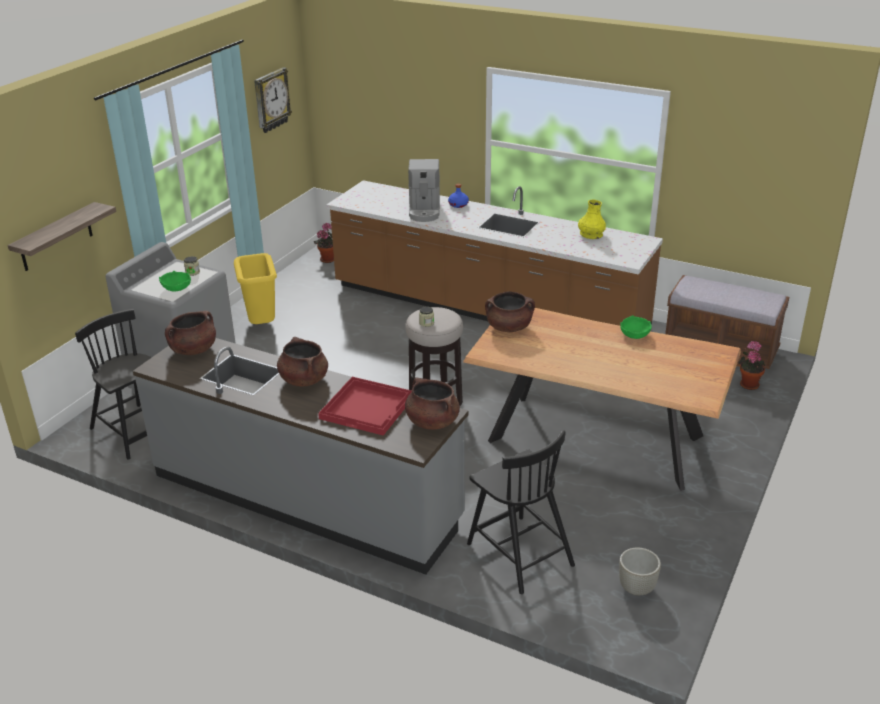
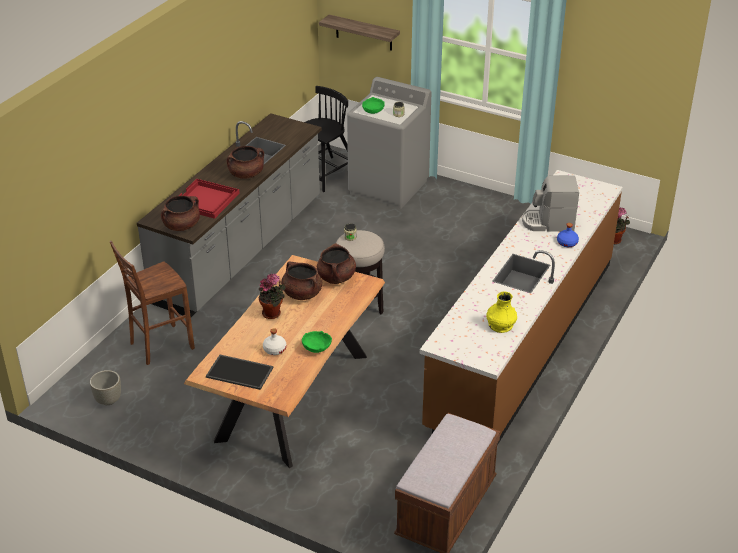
camera: 90 degrees right, 5 degrees up
(193, 350) = (293, 131): brown cooking pot -> brown cooking pot (301, 294)
(261, 324) = (480, 213): yellow trash can -> none
(271, 100) = (617, 69): wall clock -> none
(519, 553) = (159, 345): black chair -> brown stool
(646, 359) = (274, 349): none -> white bottle
(691, 377) = (240, 372): none -> tray
(748, 384) = (377, 519): potted plant -> potted plant (273, 313)

